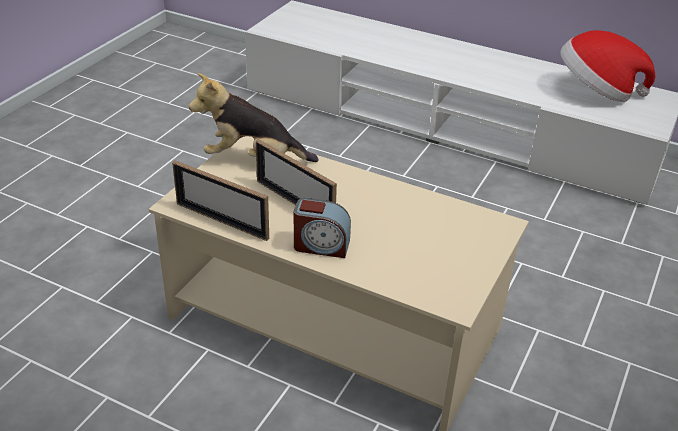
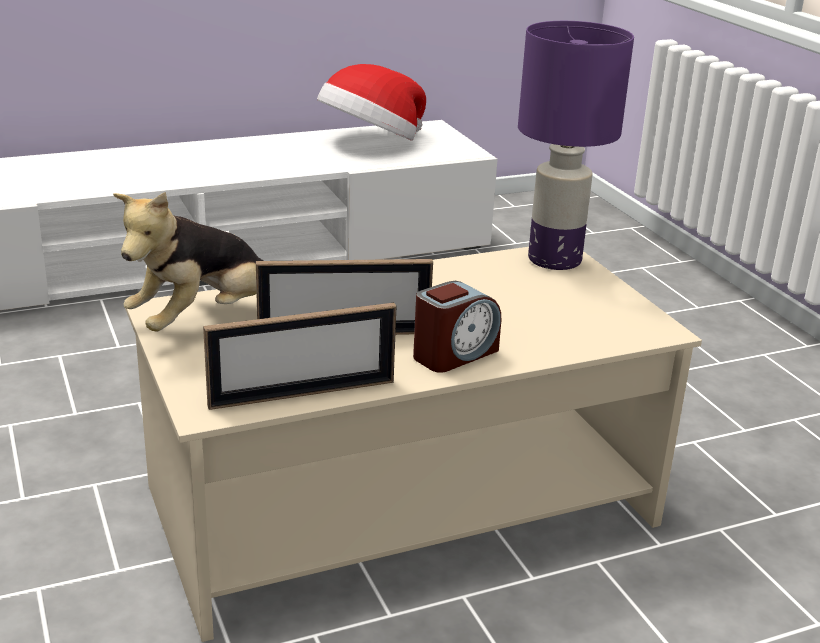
camera: 50 degrees left, 10 degrees down
(489, 226) = (553, 259): none -> purple table lamp

